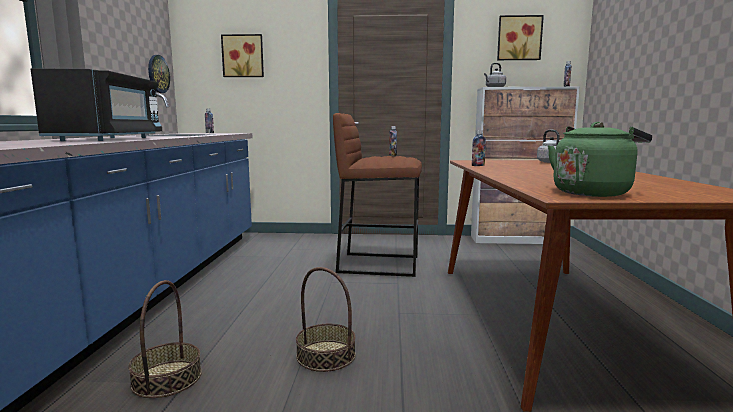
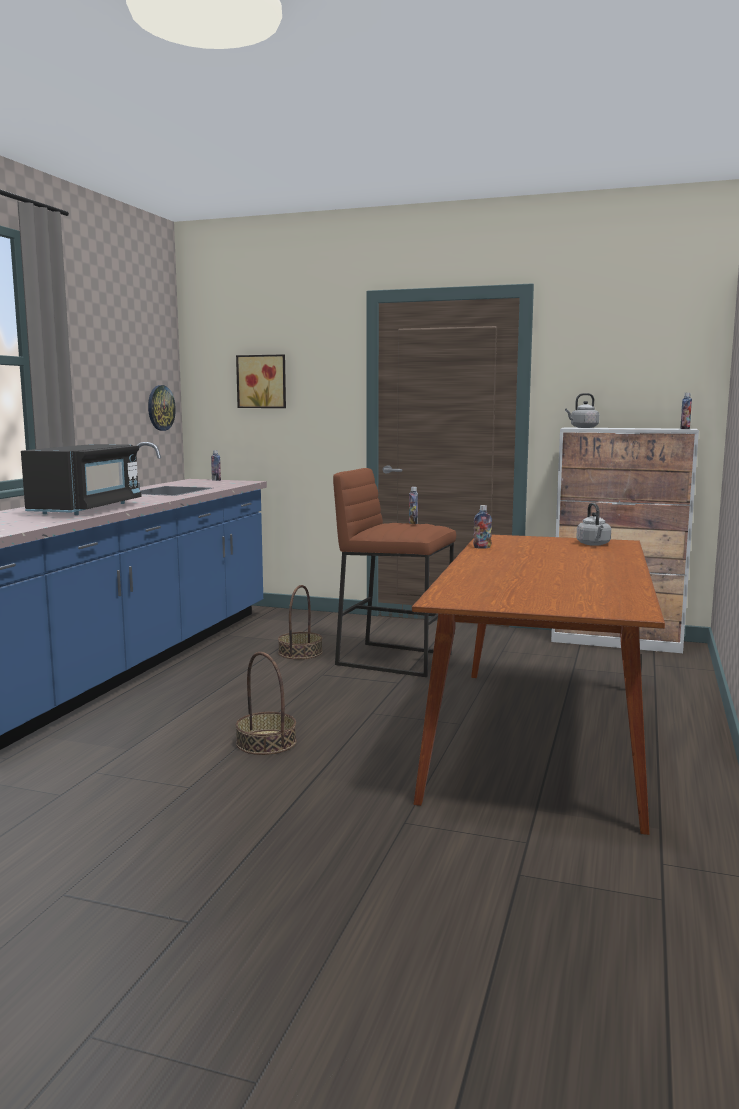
camera: 15 degrees right, 0 degrees up
(167, 379) = (116, 743): basket -> basket (300, 652)
(519, 38) = (624, 357): picture -> none
(593, 192) = (486, 597): green kettle -> none

